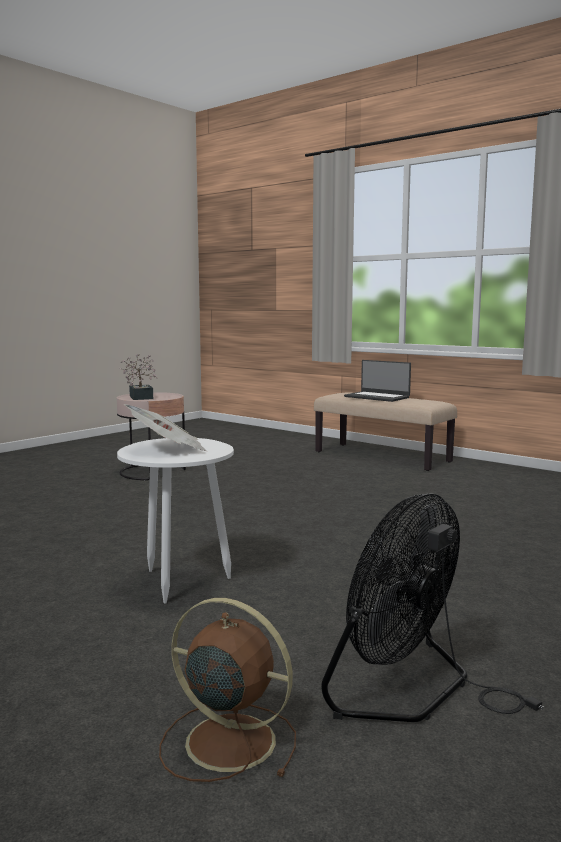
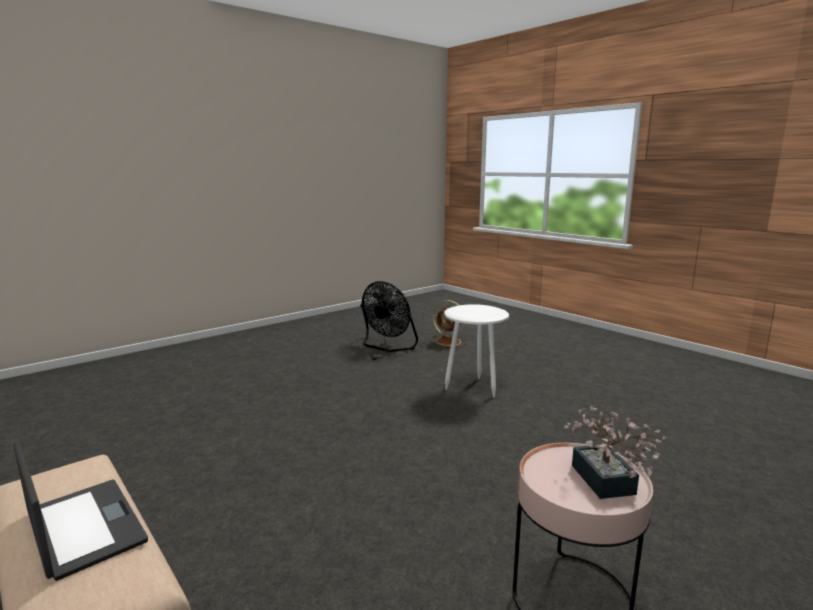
camera: 170 degrees left, 5 degrees up
(168, 449) = (479, 309): newspaper -> none
(423, 688) = (383, 347): black fan -> black fan turned 105 degrees counterclockwise

